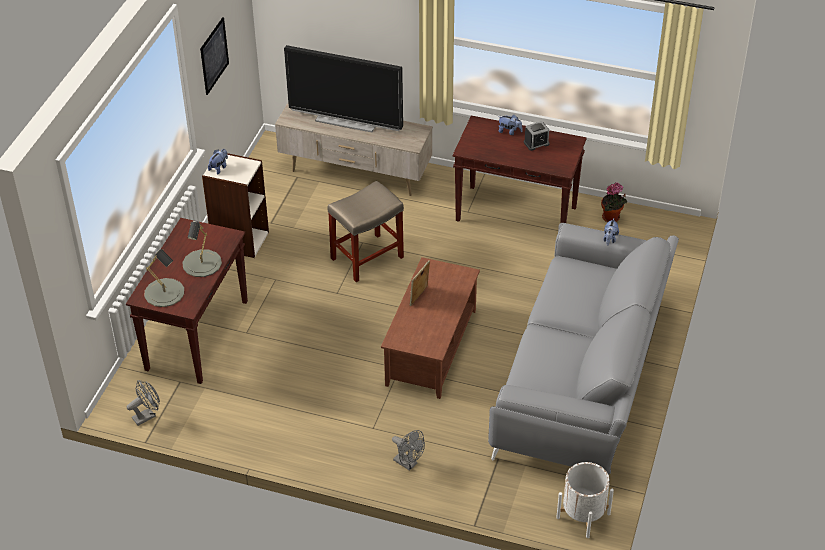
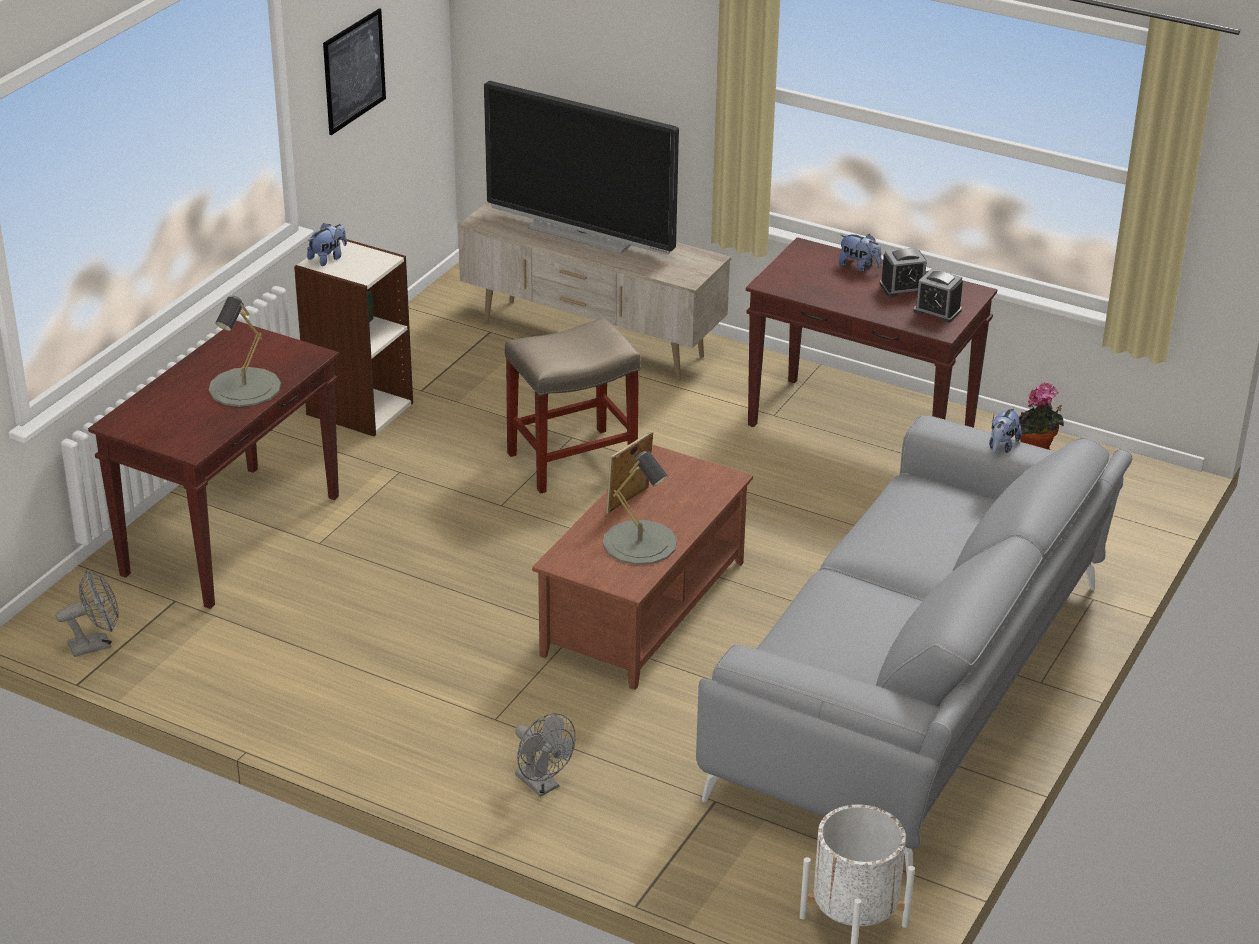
camera: 10 degrees right, 10 degrees down
(164, 292) = (162, 421): grey table lamp -> grey table lamp (640, 542)
(558, 157) = (937, 311): none -> alarm clock

